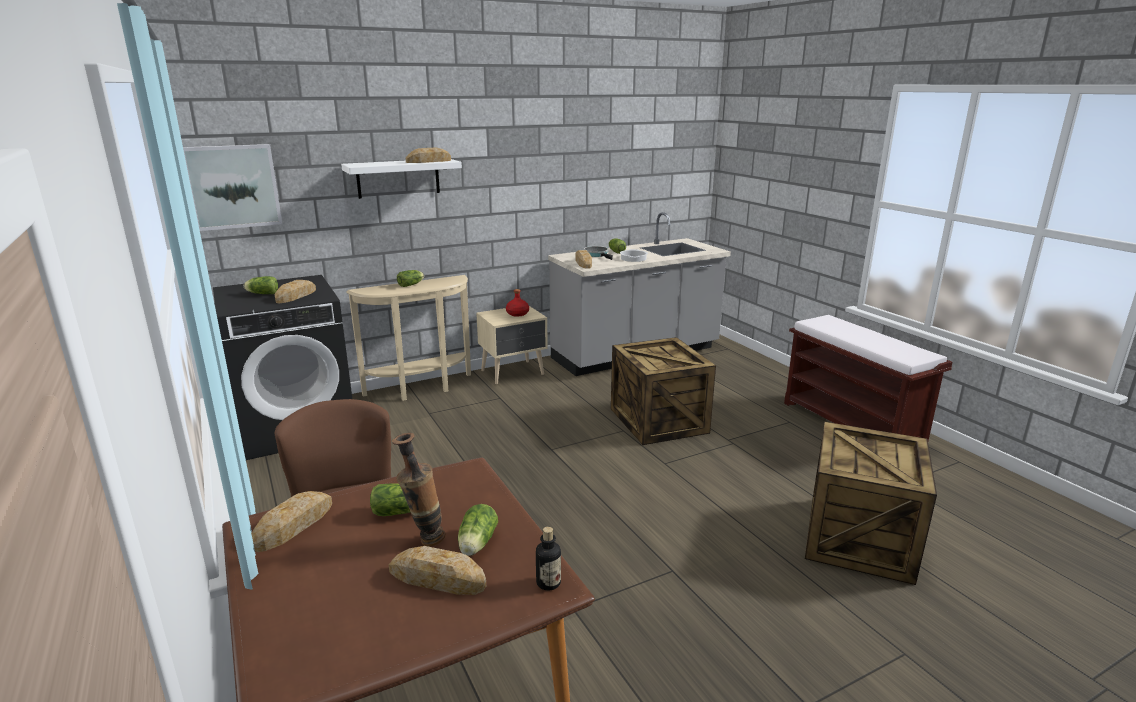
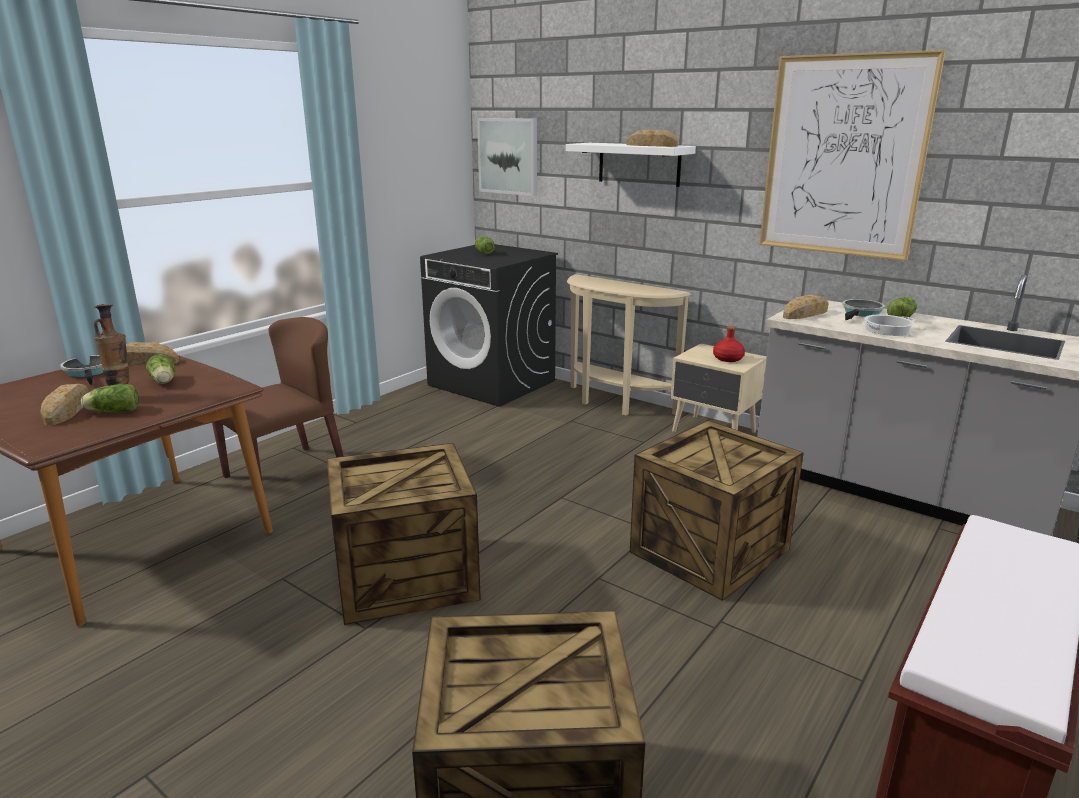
camera: 65 degrees right, 0 degrees up
(285, 571) = (88, 372): none -> frying pan
(296, 296) = (489, 259): bread -> none
(411, 284) = (621, 284): lettuce -> none
(548, 583) = (51, 443): bottle -> none
(555, 157) = (844, 157): none -> picture
(613, 539) = (406, 576): none -> crate

